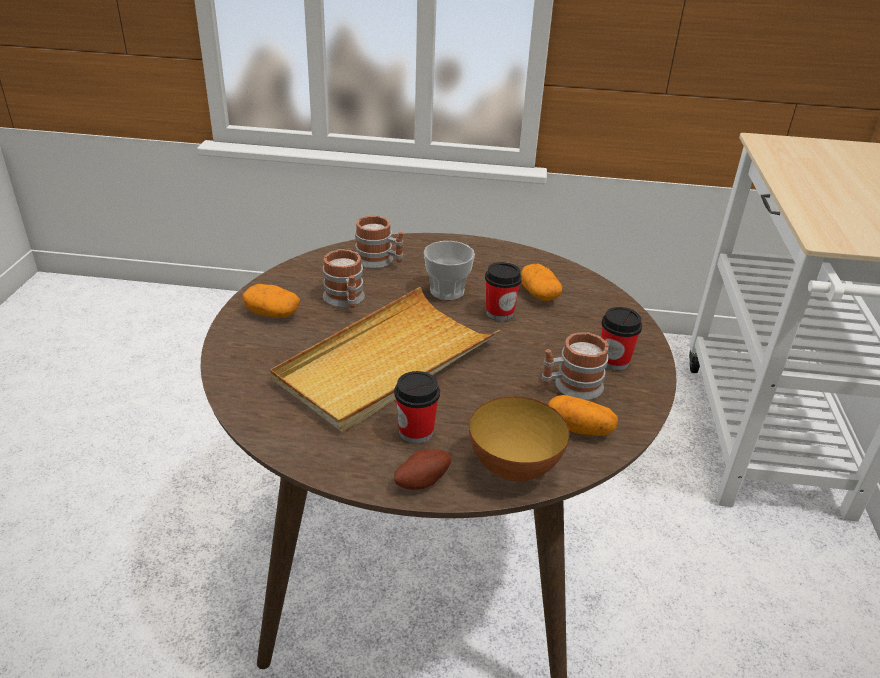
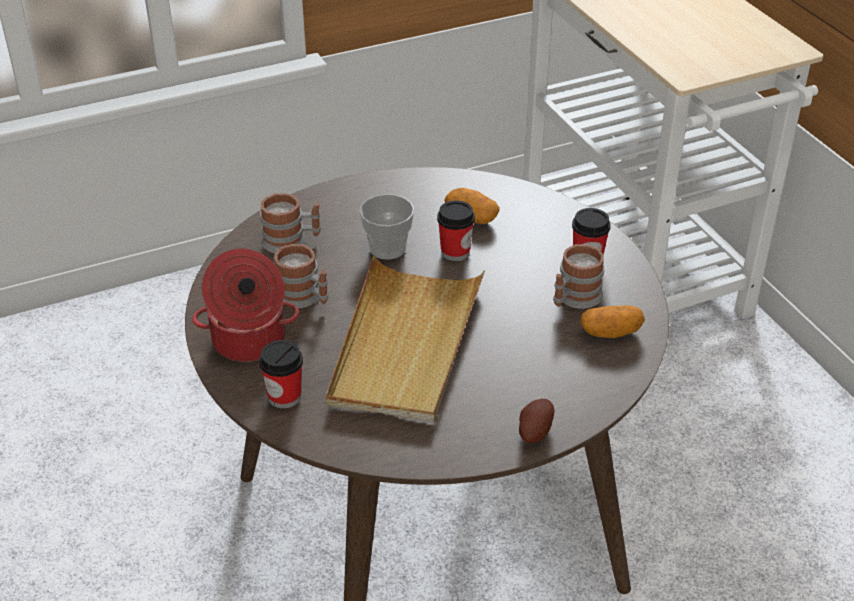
camera: 30 degrees left, 5 degrees up
(272, 314) = (248, 342): potato -> cooking pot
(416, 432) = (491, 394): cup -> cup (284, 397)
(514, 468) = (592, 388): bowl -> none

